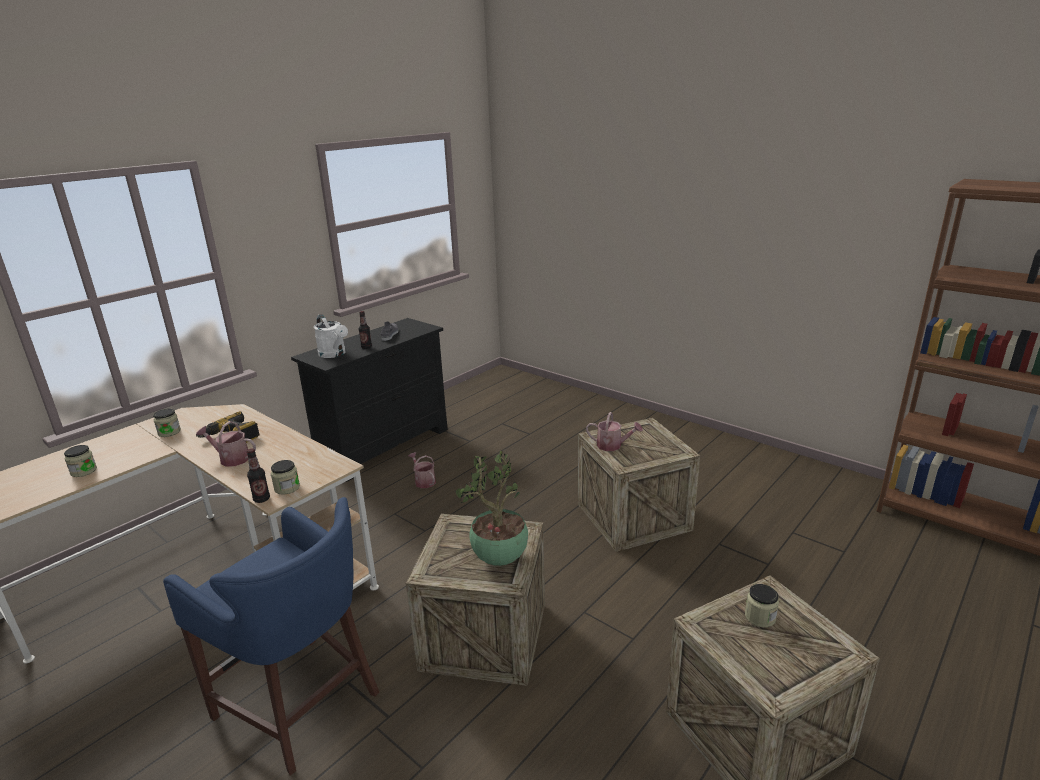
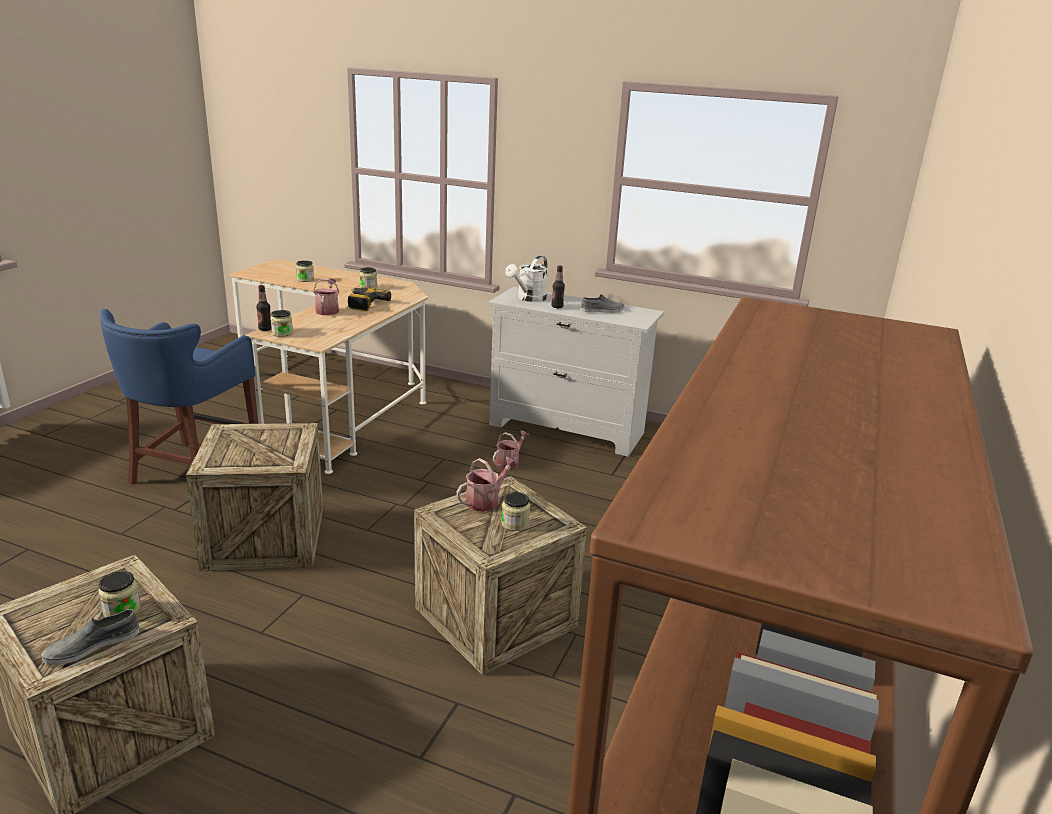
camera: 70 degrees right, 0 degrees up
(385, 446) = (567, 429): black dresser -> white dresser
(498, 559) = (241, 457): potted plant -> none
(612, 446) = (486, 501): watering can -> watering can turned 135 degrees counterclockwise
(645, 439) = (515, 524): none -> jar
(809, 629) = (92, 645): none -> grey shoe

